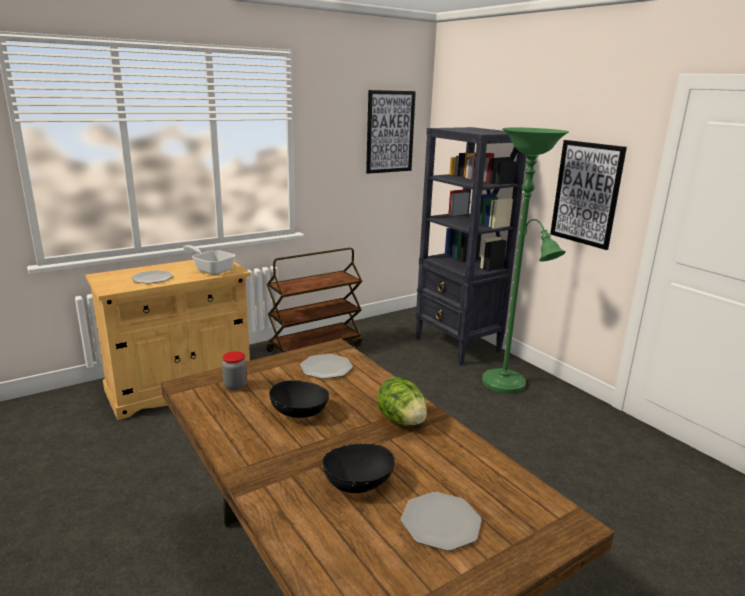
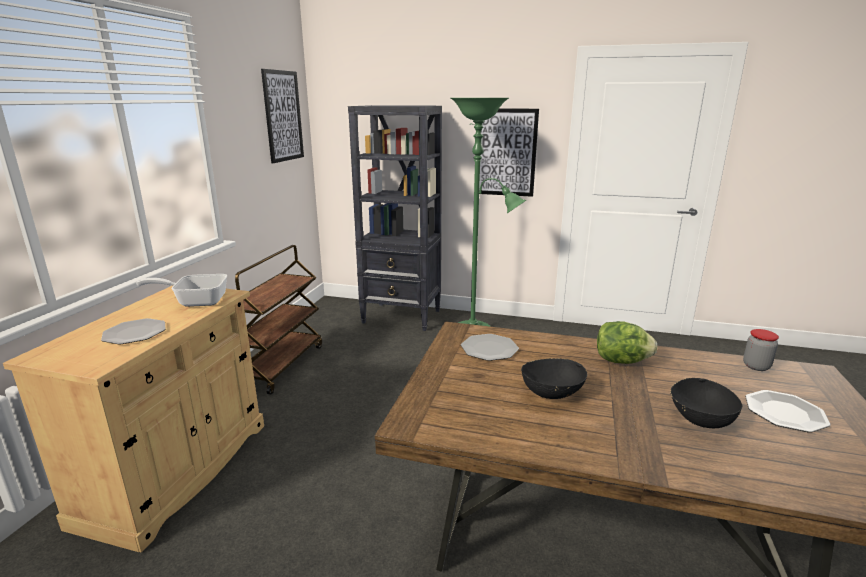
camera: 40 degrees left, 0 degrees up
(235, 386) = (454, 399): jar -> jar (756, 366)

